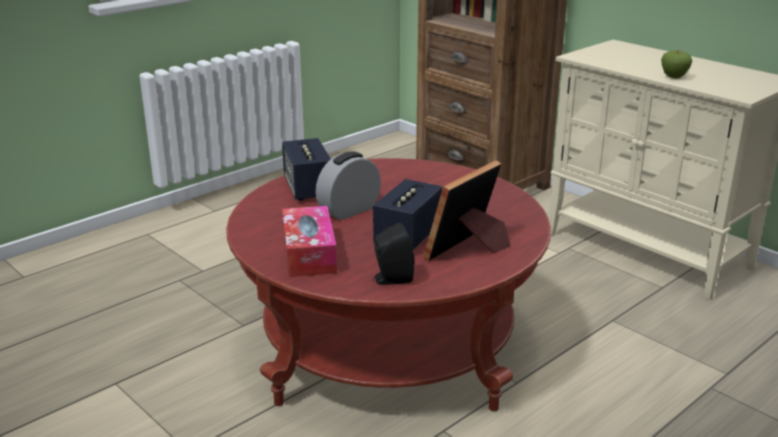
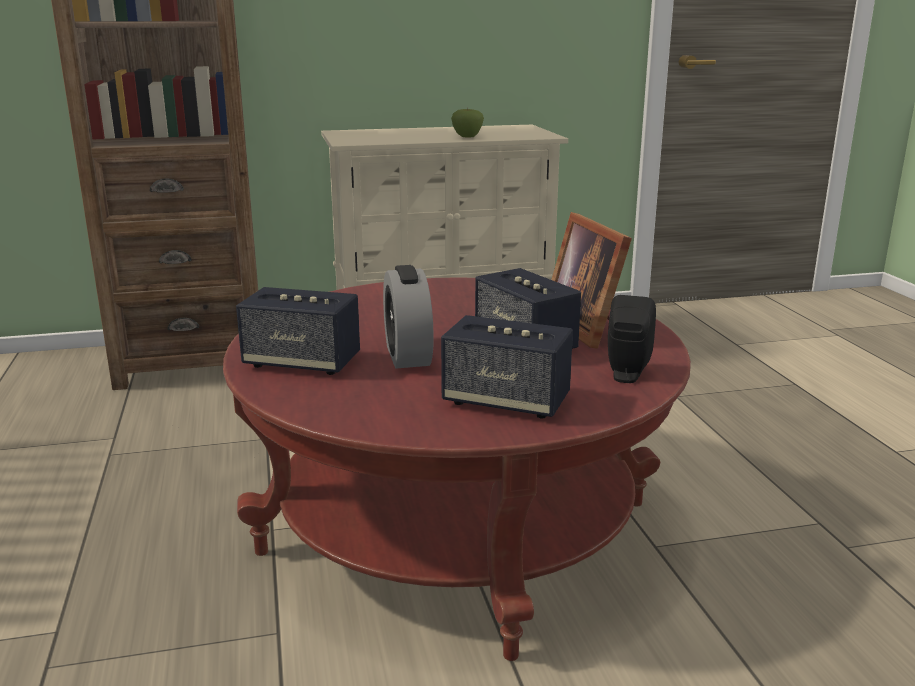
camera: 60 degrees left, 5 degrees down
(309, 253) = (506, 402): tissue box -> speaker

